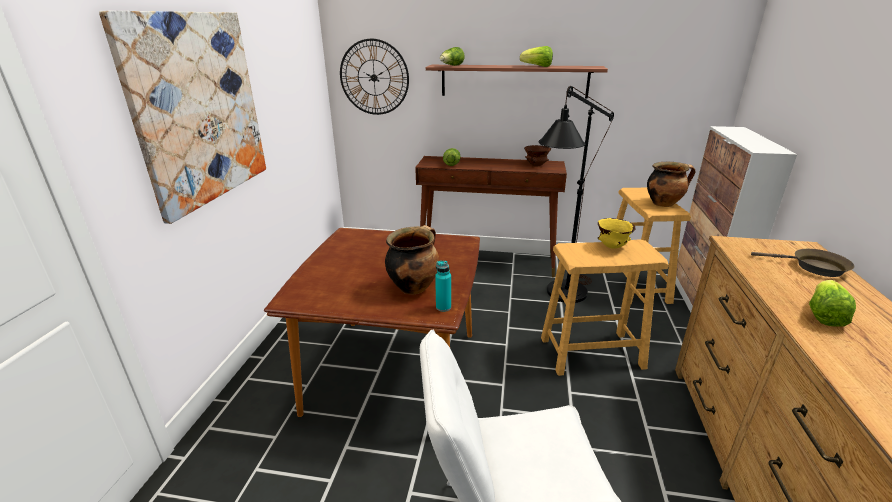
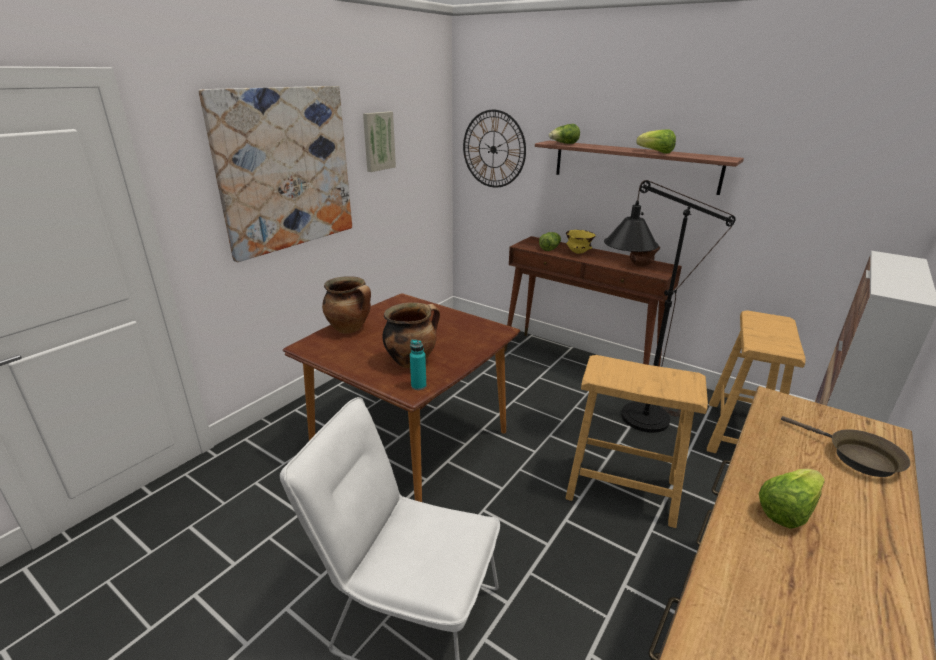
camera: 25 degrees right, 0 degrees up
(273, 74) = (378, 141): none -> picture
(612, 247) = (655, 373): yellow bowl -> yellow bowl (578, 253)
(664, 203) = (781, 339): cooking pot -> cooking pot (350, 329)

